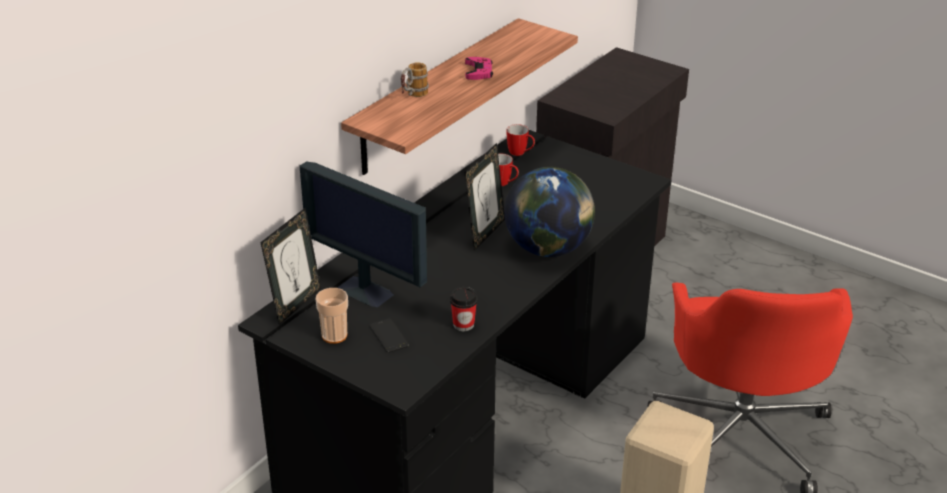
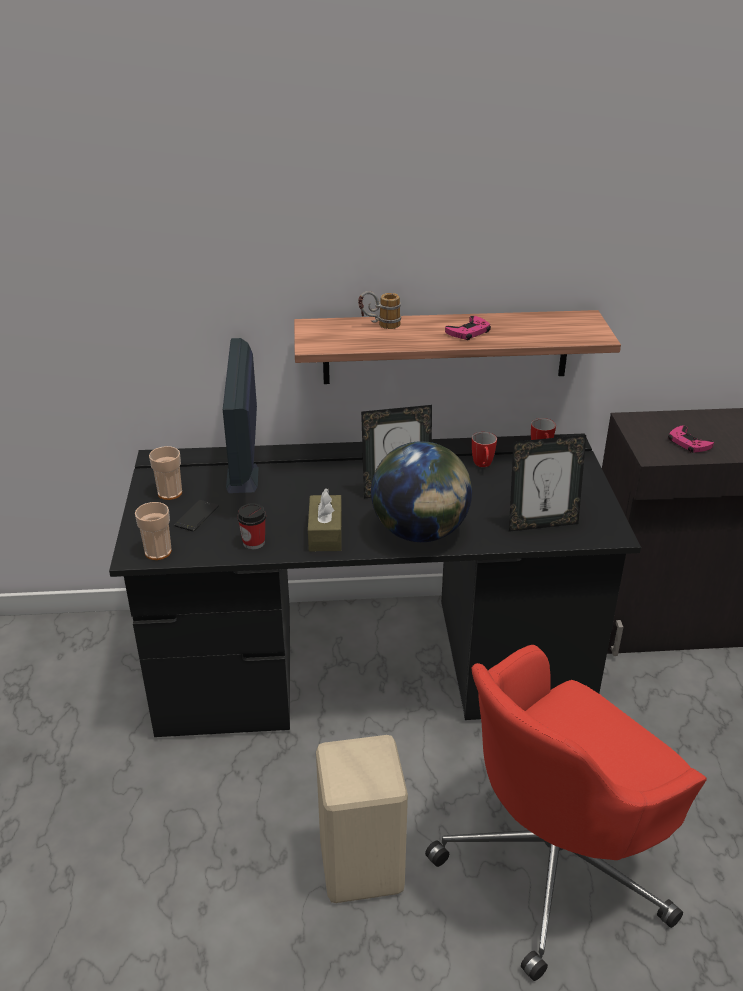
camera: 50 degrees right, 0 degrees up
(295, 304) = (189, 459): picture frame -> picture frame (541, 524)
(413, 375) = (158, 552): none -> cup
(495, 287) = (325, 533): none -> brown tissue box
(612, 97) = (688, 443): none -> pink game controller

